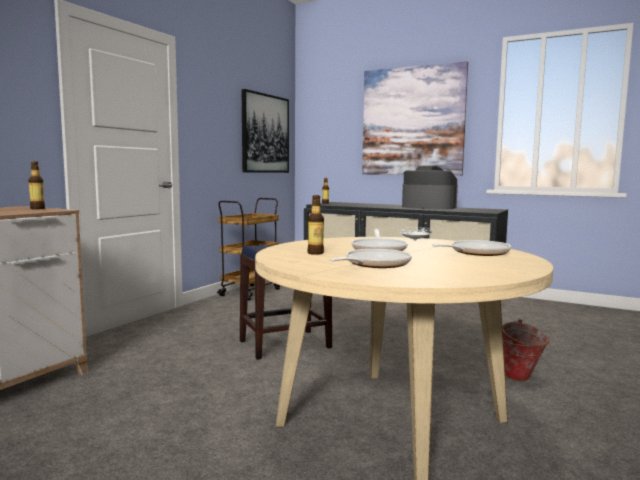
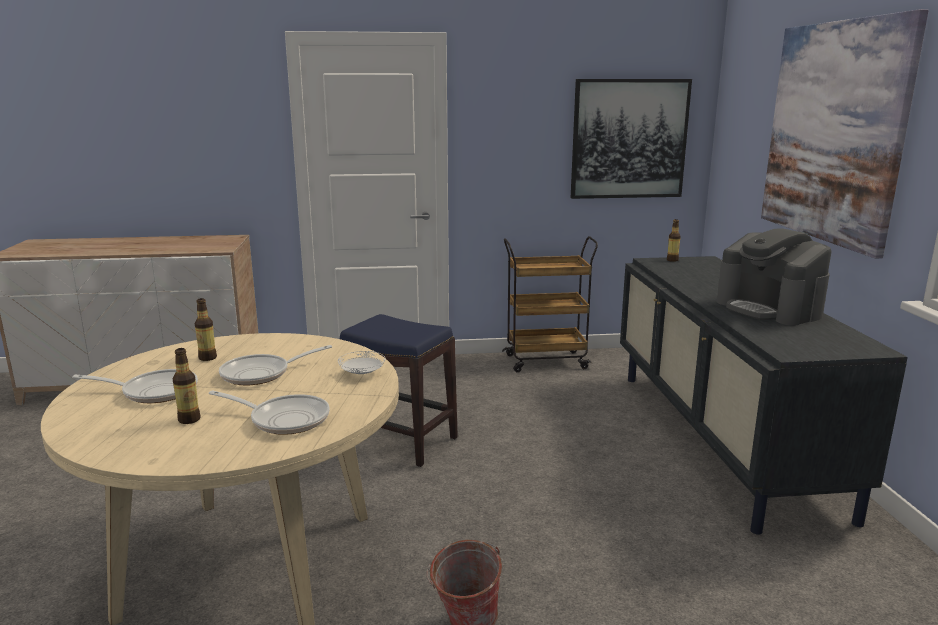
camera: 55 degrees right, 10 degrees up
(37, 208) = (227, 243): bottle -> bottle (189, 419)
(428, 207) = (769, 309): coffee machine -> coffee machine turned 150 degrees clockwise

